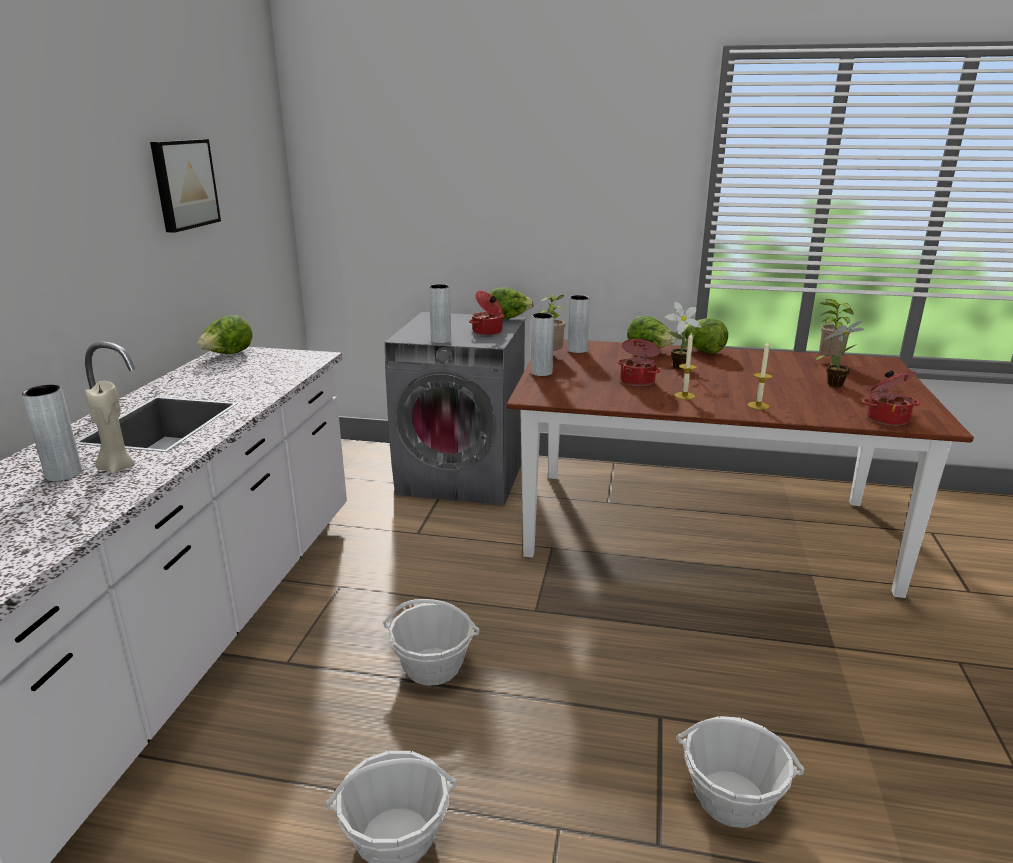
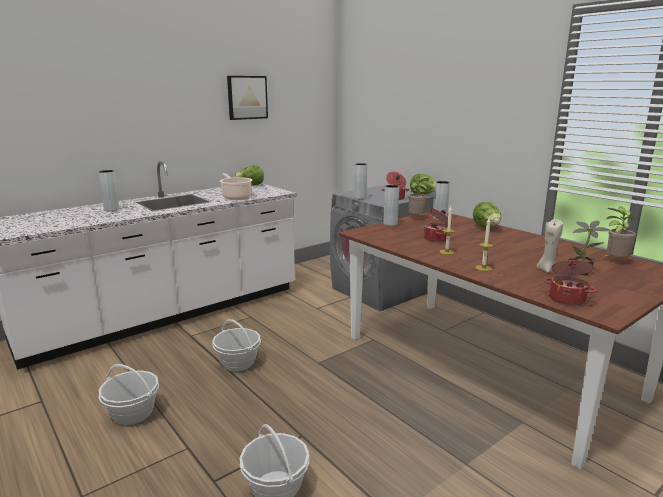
camera: 40 degrees right, 5 degrees down
(116, 468) = (128, 211): beige candle -> beige candle (546, 270)
(259, 382) = (236, 196): none -> cooking pot
(677, 367) = (483, 238): potted plant -> none
(702, 351) = (525, 235): lettuce -> none

